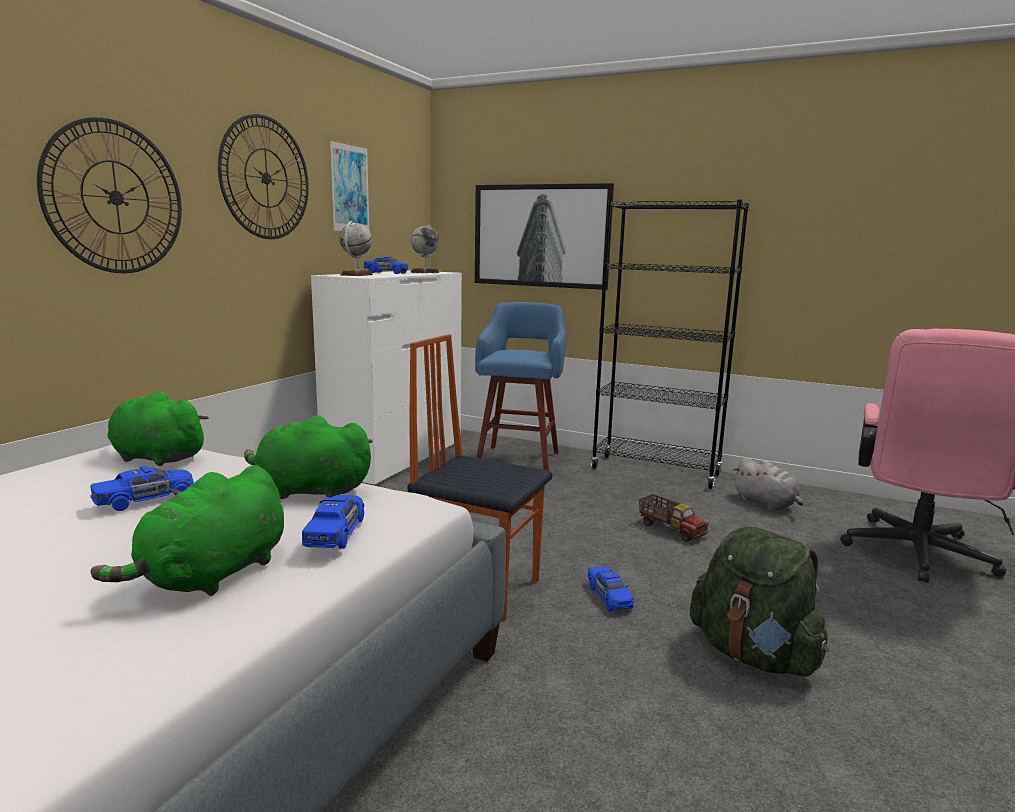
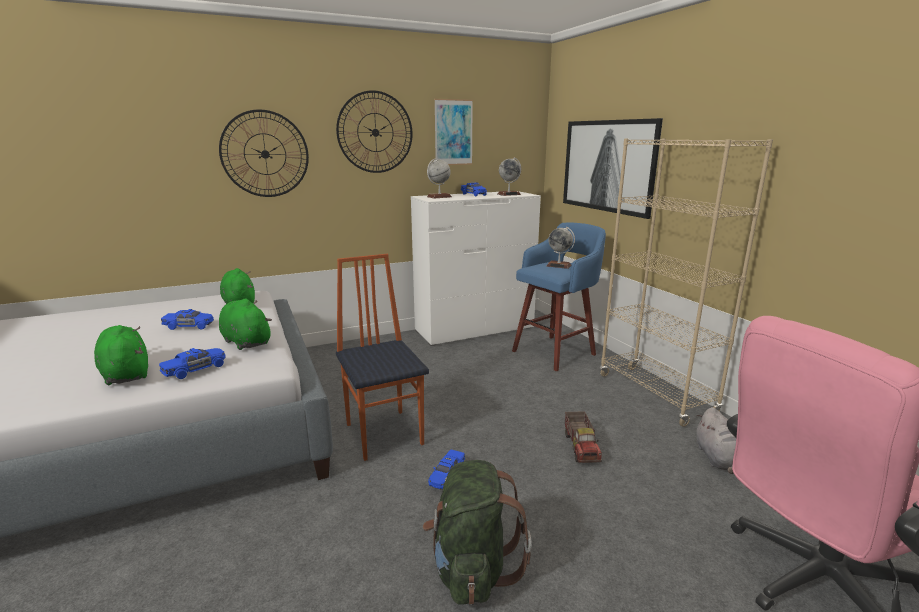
camera: 40 degrees right, 5 degrees up
(212, 576) = (126, 373): green plush toy -> green plush toy turned 75 degrees clockwise
(521, 351) = (559, 265): none -> globe
(655, 472) = (655, 394): black bookcase -> beige bookcase

